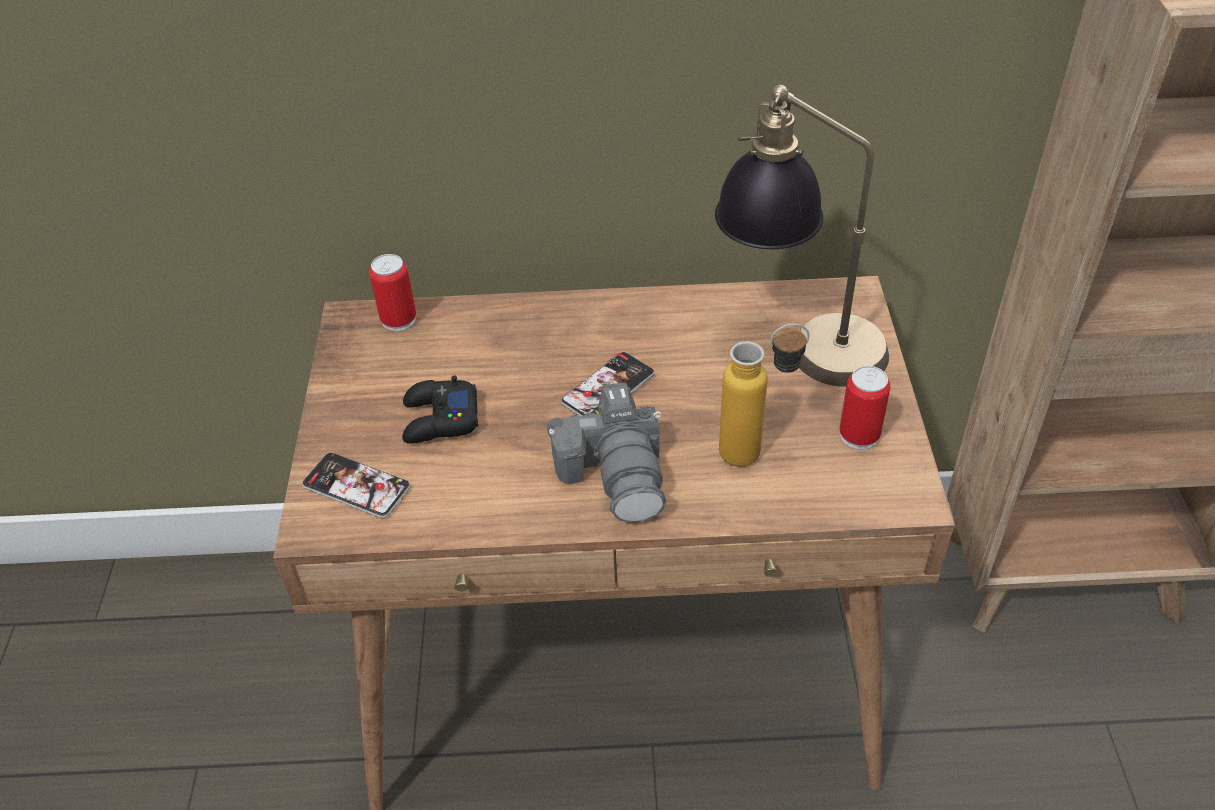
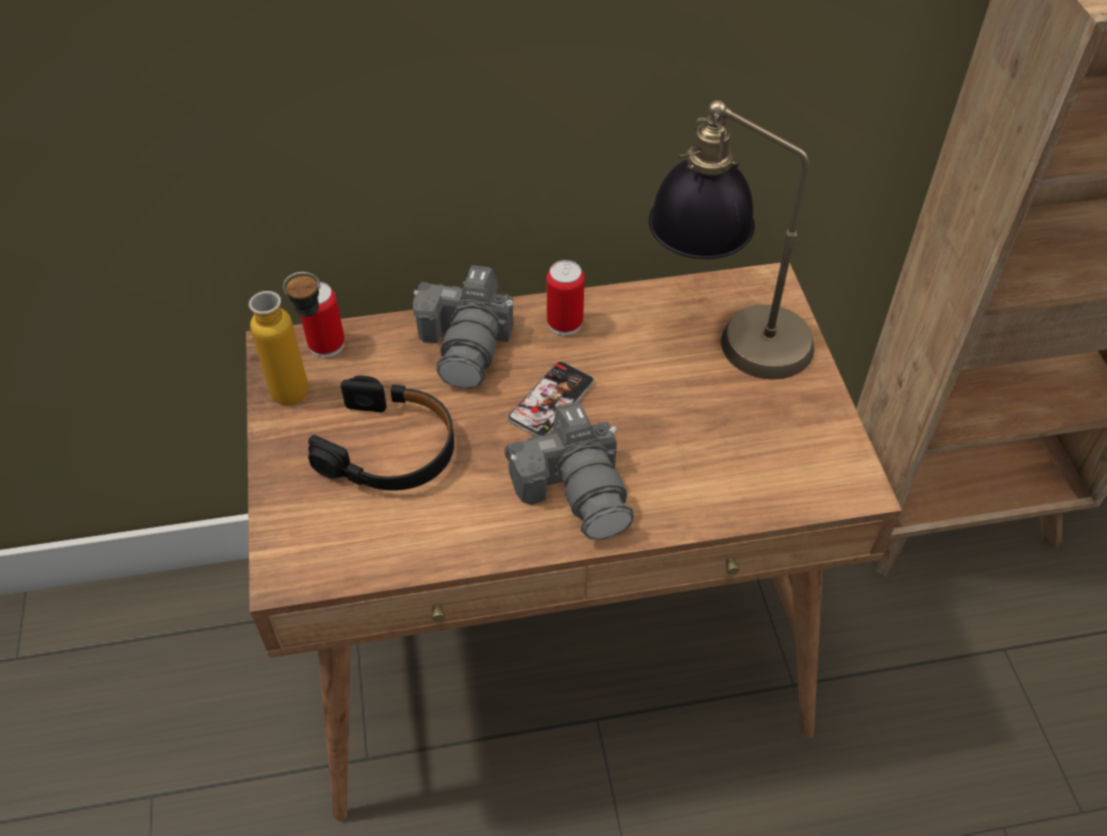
camera: 10 degrees left, 5 degrees up
(356, 486) = (320, 527): phone -> none
(439, 419) = (390, 448): black game controller -> black headphones
(535, 330) = (467, 345): none -> camera
(757, 451) = (706, 453): bottle -> bottle (306, 389)
(859, 435) = (799, 428): can -> can (564, 323)

